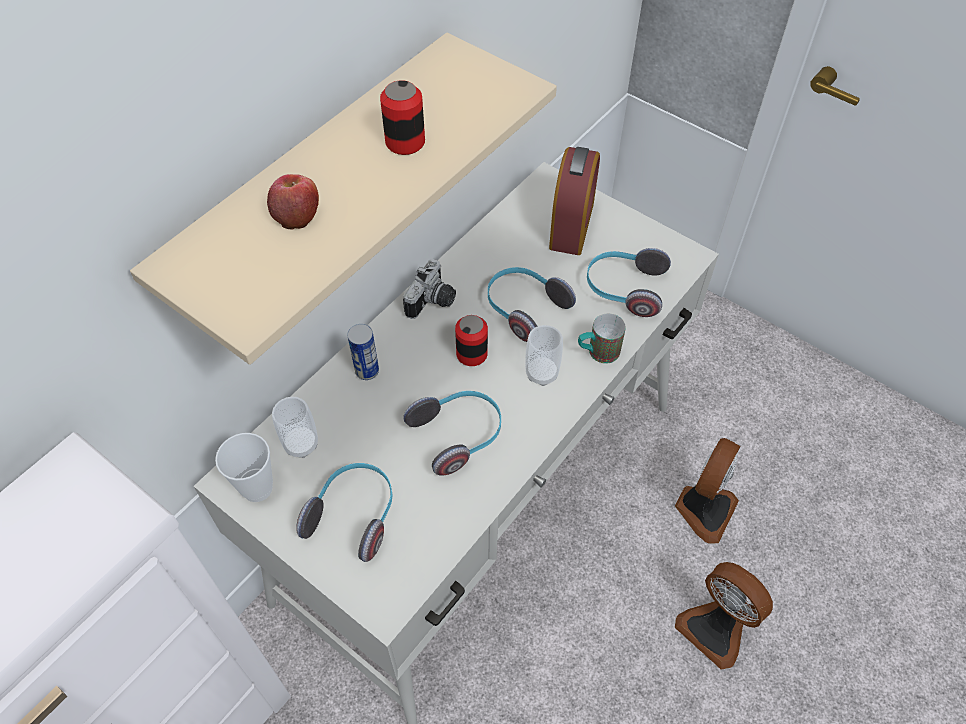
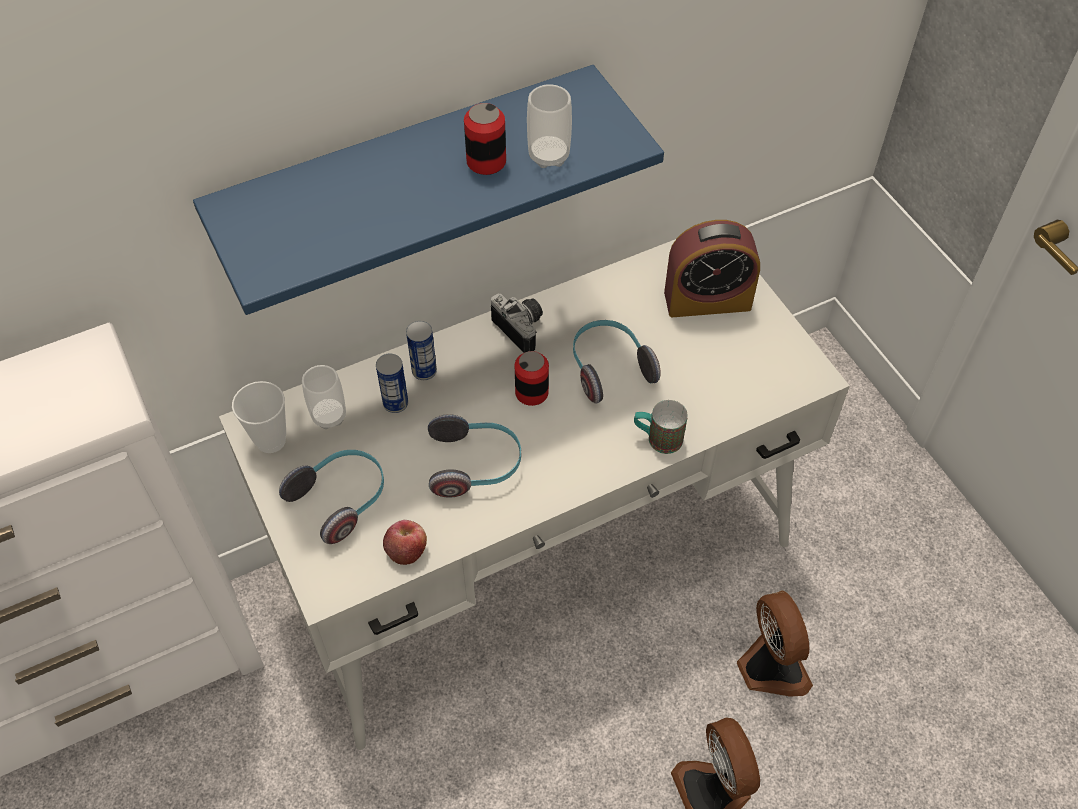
camera: 25 degrees right, 0 degrees up
(297, 215) = (352, 198): apple -> apple (406, 550)
(315, 183) = (407, 173): beige shelf -> blue shelf
(357, 409) = (395, 403): none -> can
(433, 302) = (523, 328): camera -> camera turned 90 degrees counterclockwise
(542, 373) = (589, 437): cup -> cup (549, 156)
(571, 225) = (707, 300): alarm clock -> alarm clock turned 45 degrees clockwise
(624, 289) = (723, 385): headphones -> none
(703, 509) = (770, 667): fan -> fan turned 75 degrees counterclockwise

